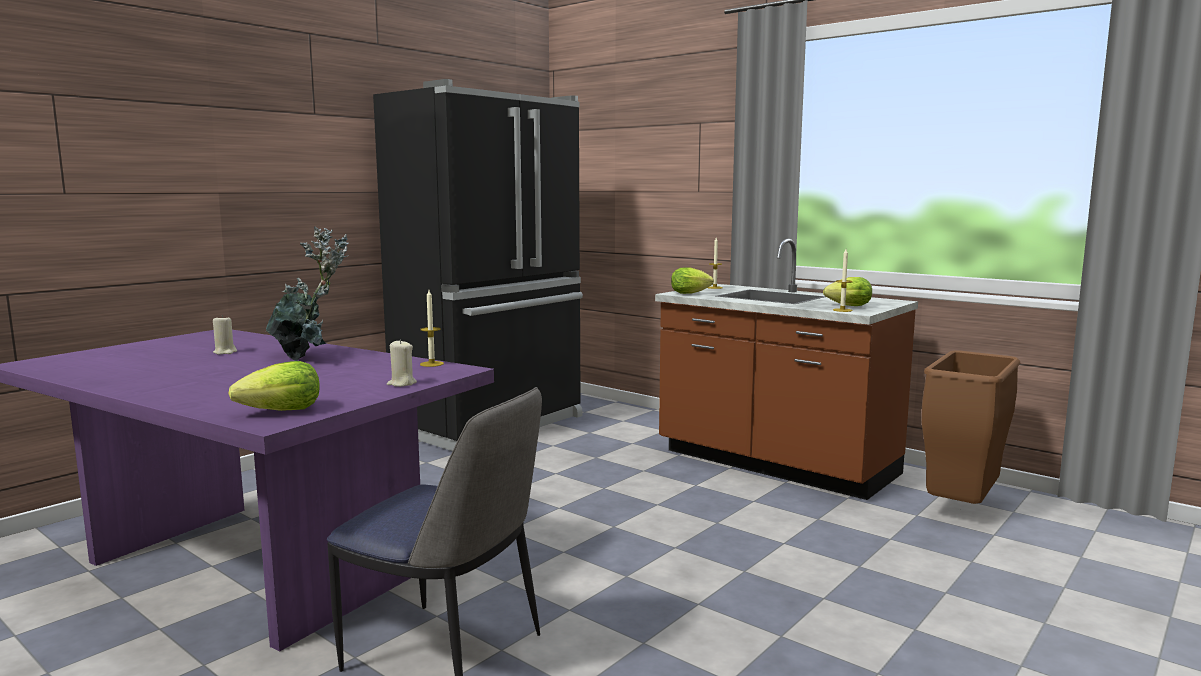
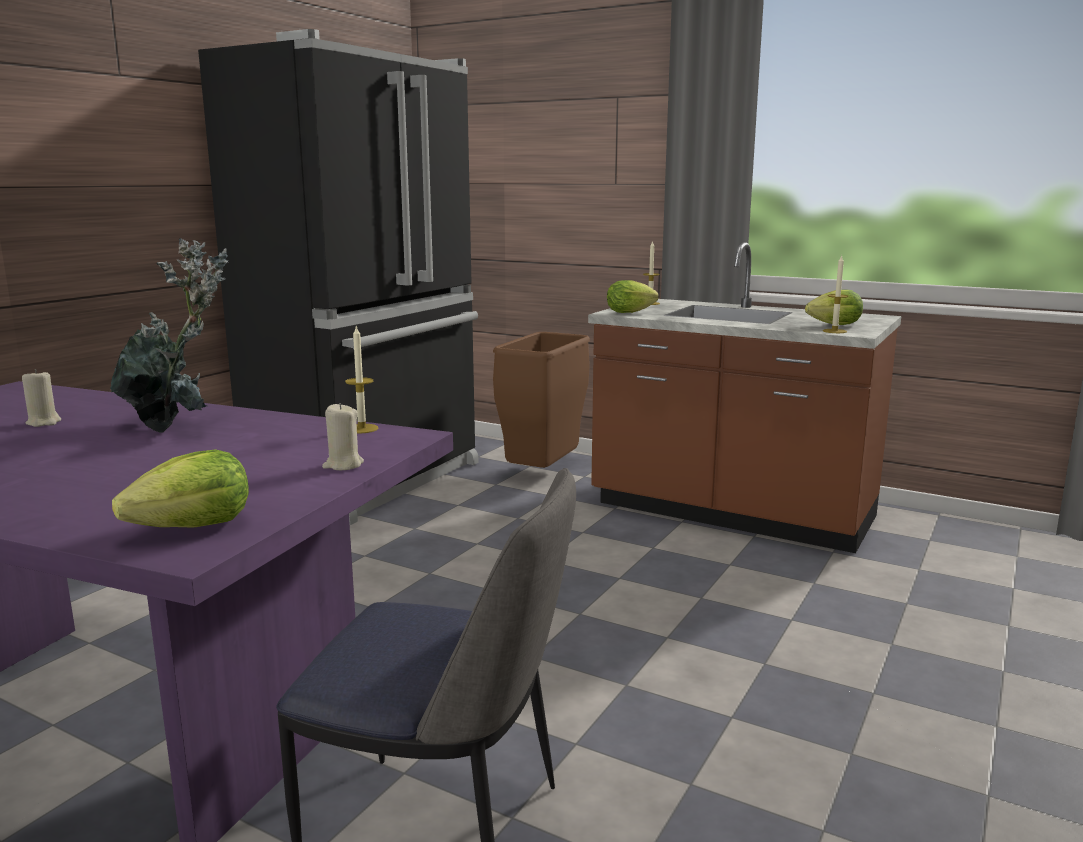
camera: 10 degrees left, 5 degrees up
(959, 509) = (959, 557): brown trash can -> brown trash can (541, 474)

